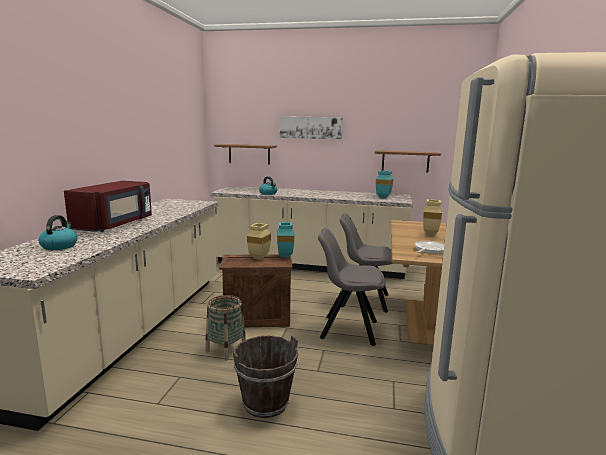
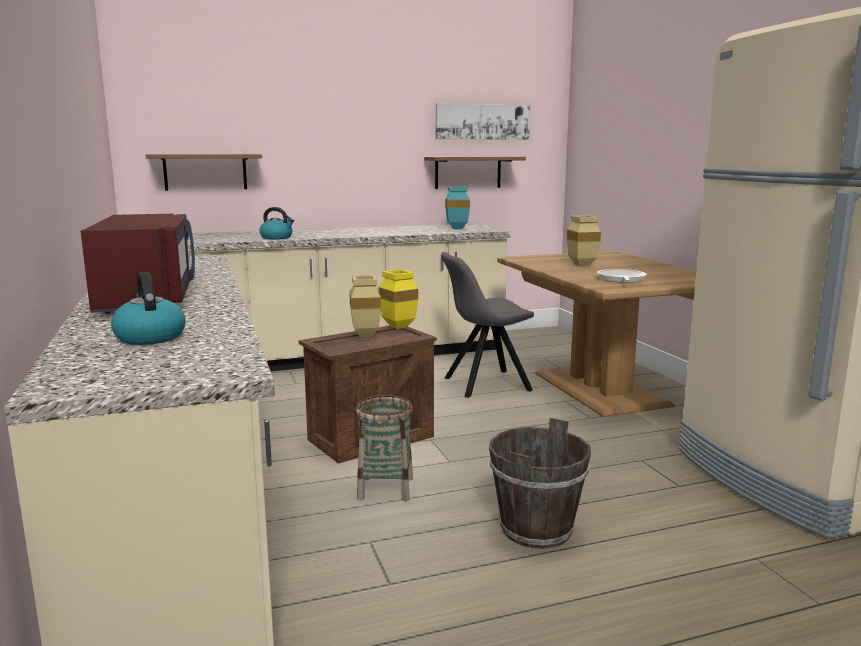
camera: 30 degrees left, 0 degrees up
(286, 256) = (400, 327): turquoise vase -> yellow vase
(311, 127) = (318, 121): picture -> picture (482, 122)
(348, 330) = (515, 421): grey chair -> none

